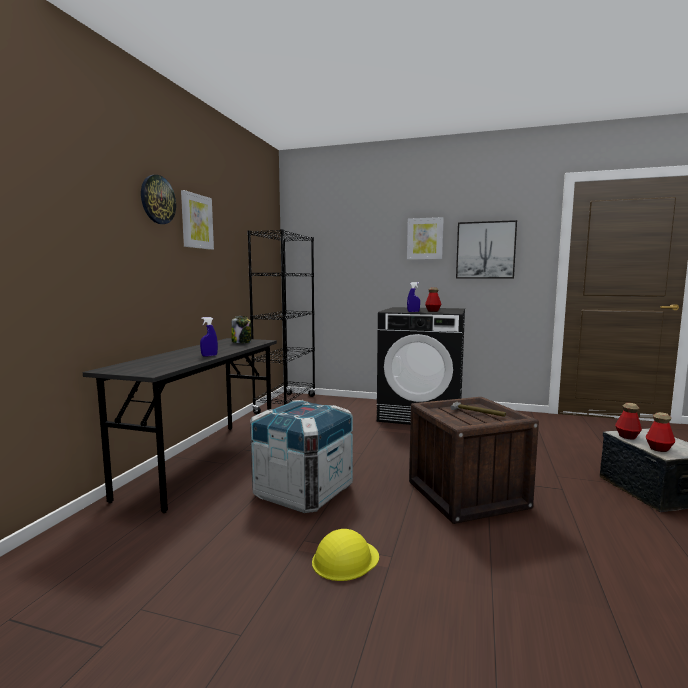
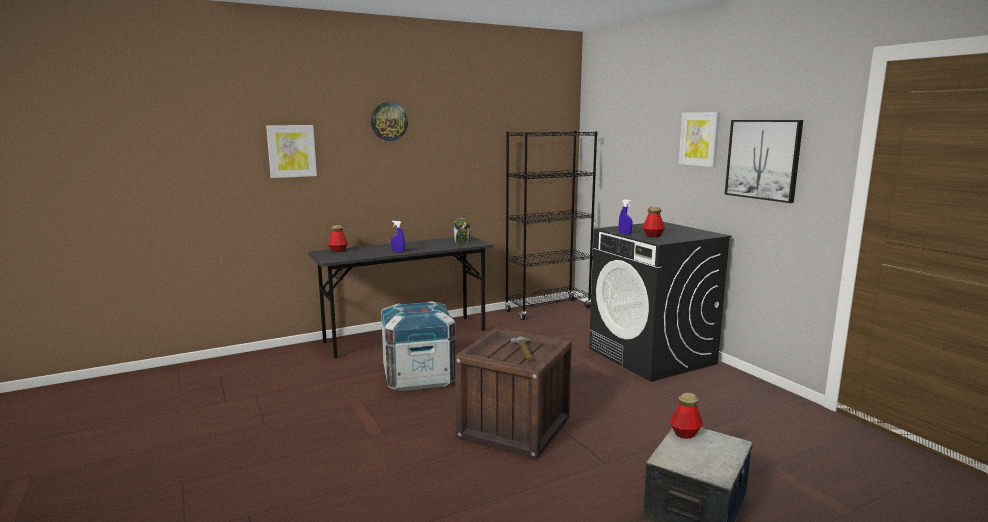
camera: 45 degrees right, 5 degrees up
(196, 221) = (436, 132): picture -> picture (291, 151)
(345, 559) = (360, 421): yellow hard hat -> none
(659, 449) = (675, 454): bottle -> bottle (338, 250)

